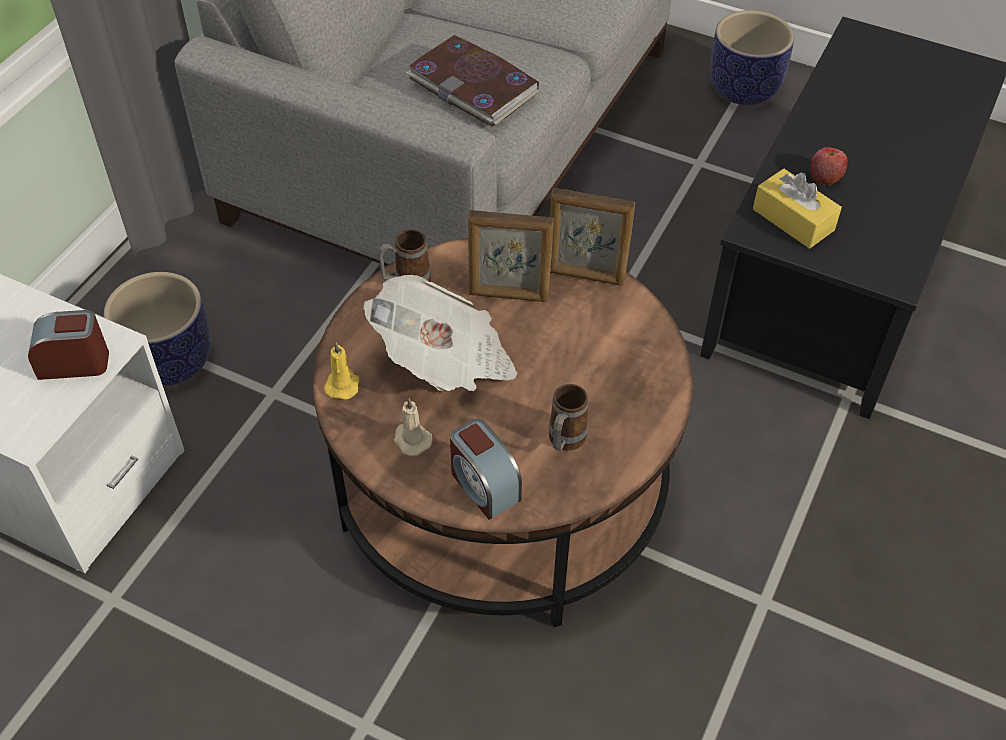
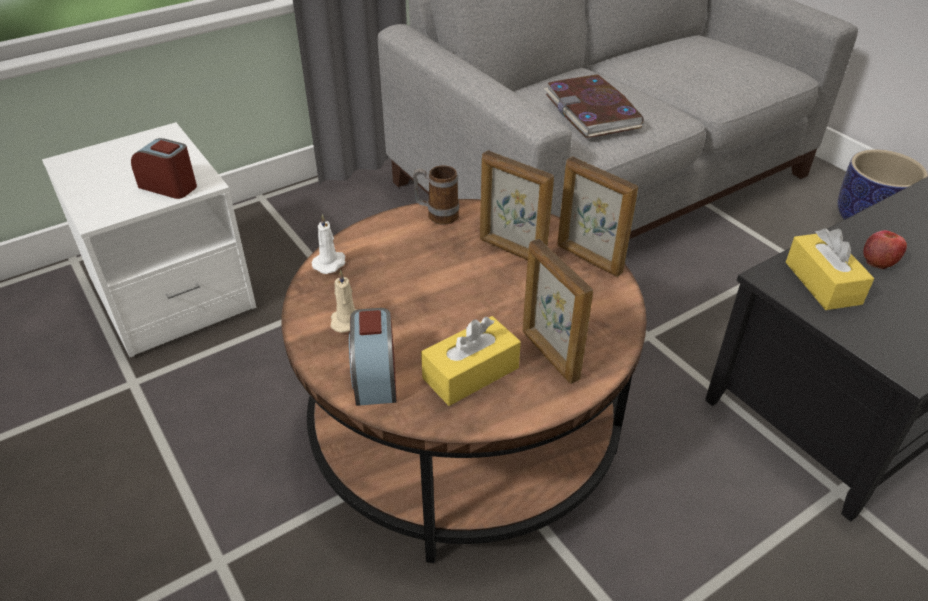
camera: 30 degrees right, 10 degrees down
(169, 362) = (293, 251): planter -> none
(343, 384) = (330, 263): yellow candle -> white candle
(445, 361) = (421, 276): newspaper -> none
(564, 442) = (470, 373): mug -> yellow tissue box
(618, 394) = (549, 355): none -> picture frame

